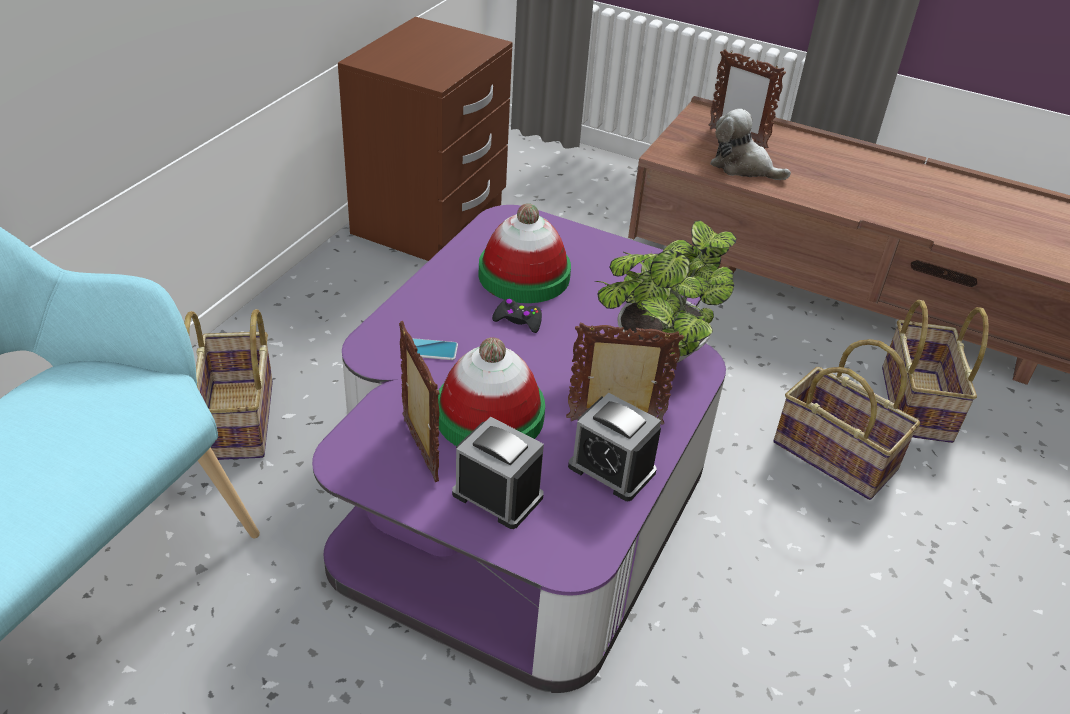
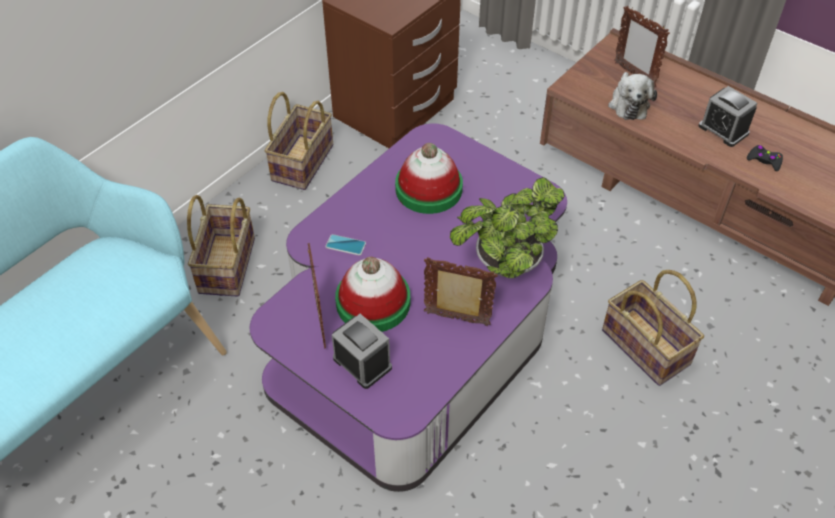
camera: 15 degrees right, 10 degrees up
(518, 320) = (414, 227): black game controller -> black game controller (764, 161)
(611, 469) = (444, 354): alarm clock -> alarm clock (723, 130)
(743, 167) = (628, 104): plush toy -> plush toy turned 135 degrees counterclockwise
(914, 403) = (726, 311): basket -> basket (301, 162)

